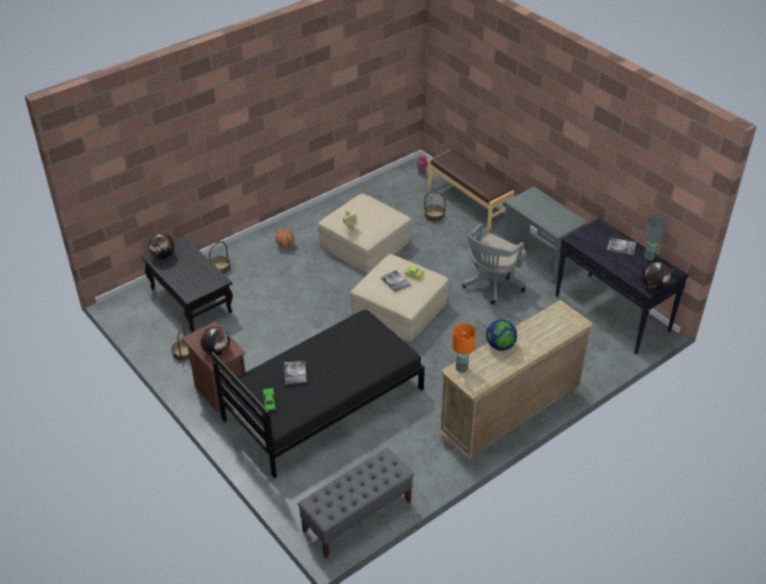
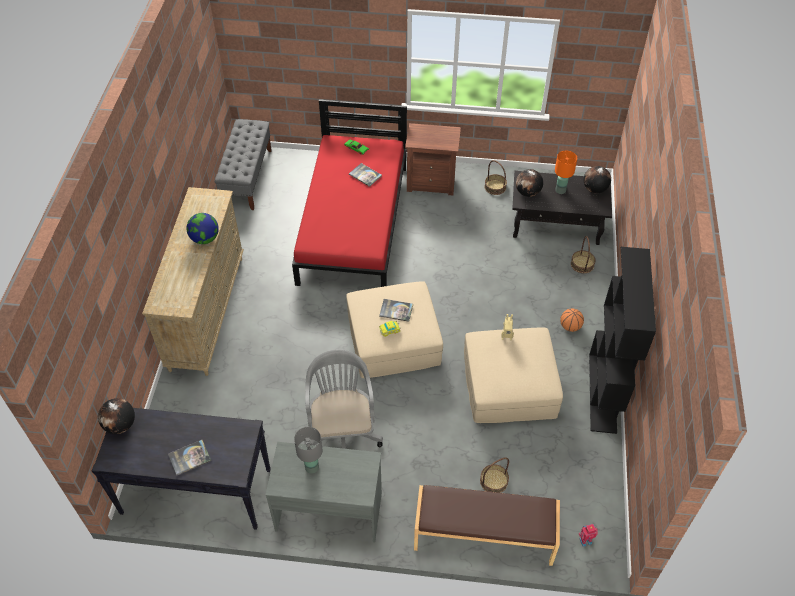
camera: 135 degrees right, 10 degrees up
(217, 351) = (424, 134): globe -> globe (528, 193)
(321, 210) = (603, 393): none -> black bookcase
(323, 403) = (354, 224): black bed -> red bed
(461, 368) = (217, 202): orange table lamp -> orange table lamp (560, 190)
(649, 257) = (148, 464): grey table lamp -> grey table lamp (311, 467)

